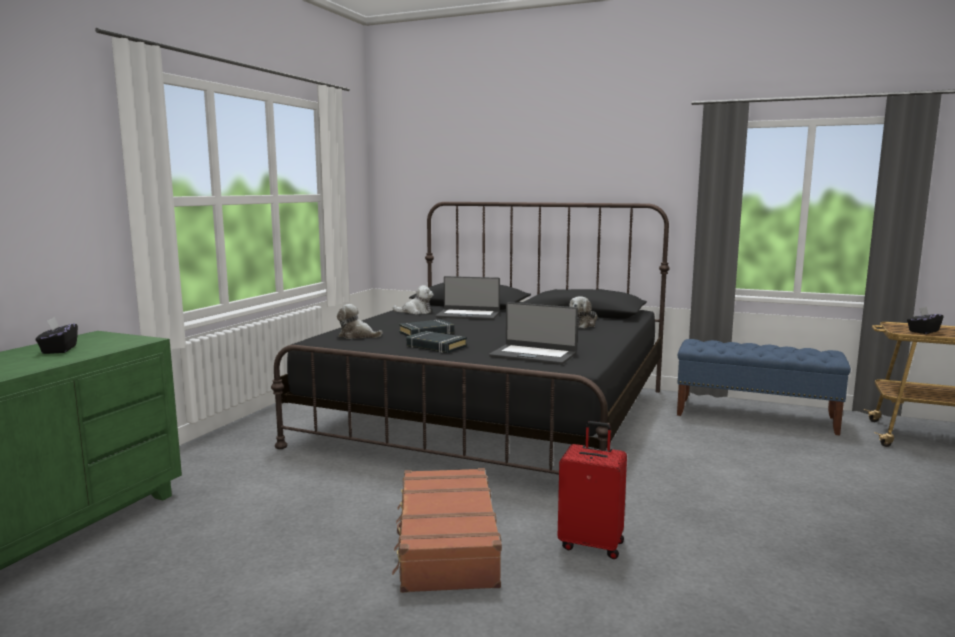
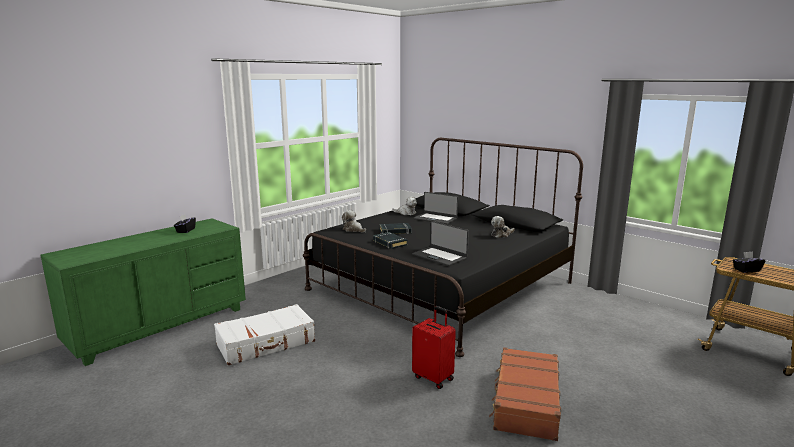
camera: 20 degrees right, 5 degrees up
(261, 543) = (266, 343): none -> white suitcase
(446, 544) = (355, 362): brown suitcase -> brown suitcase (525, 402)
(755, 416) = (625, 312): blue bench -> none

